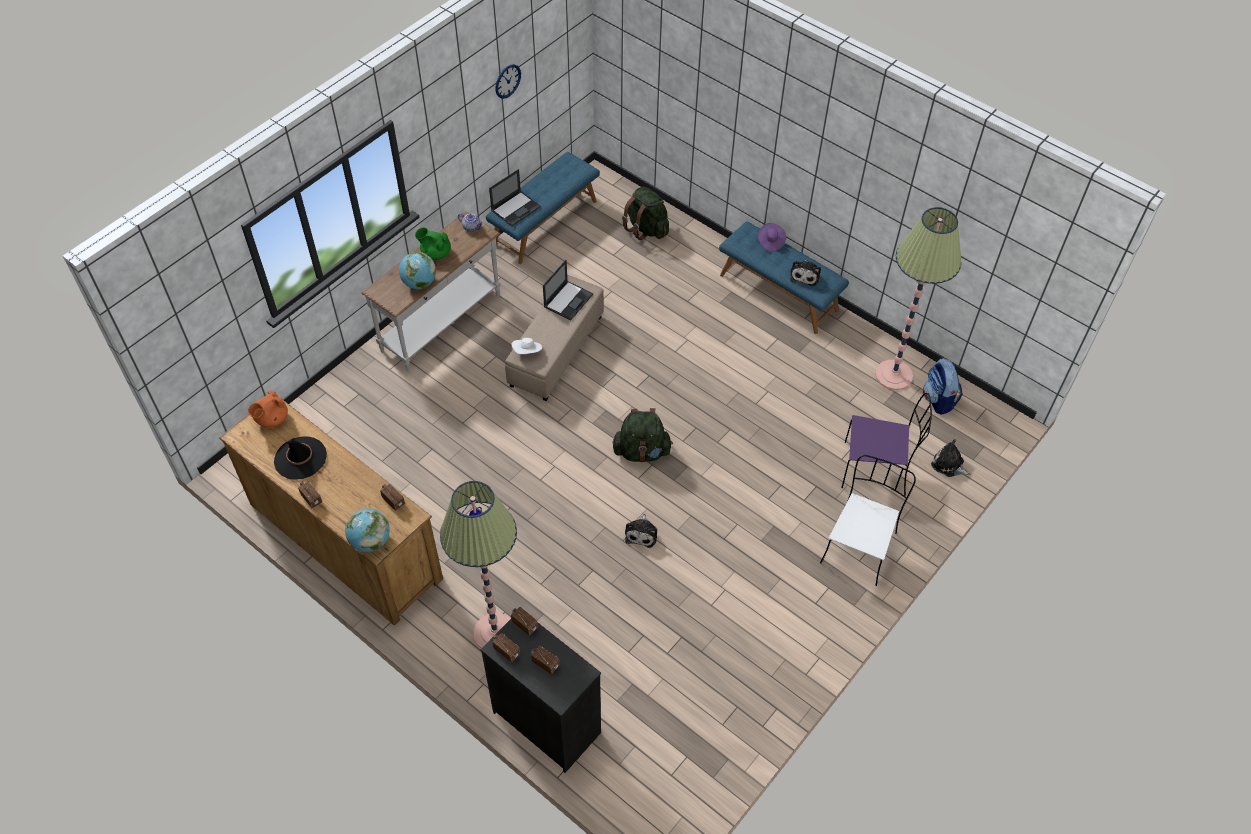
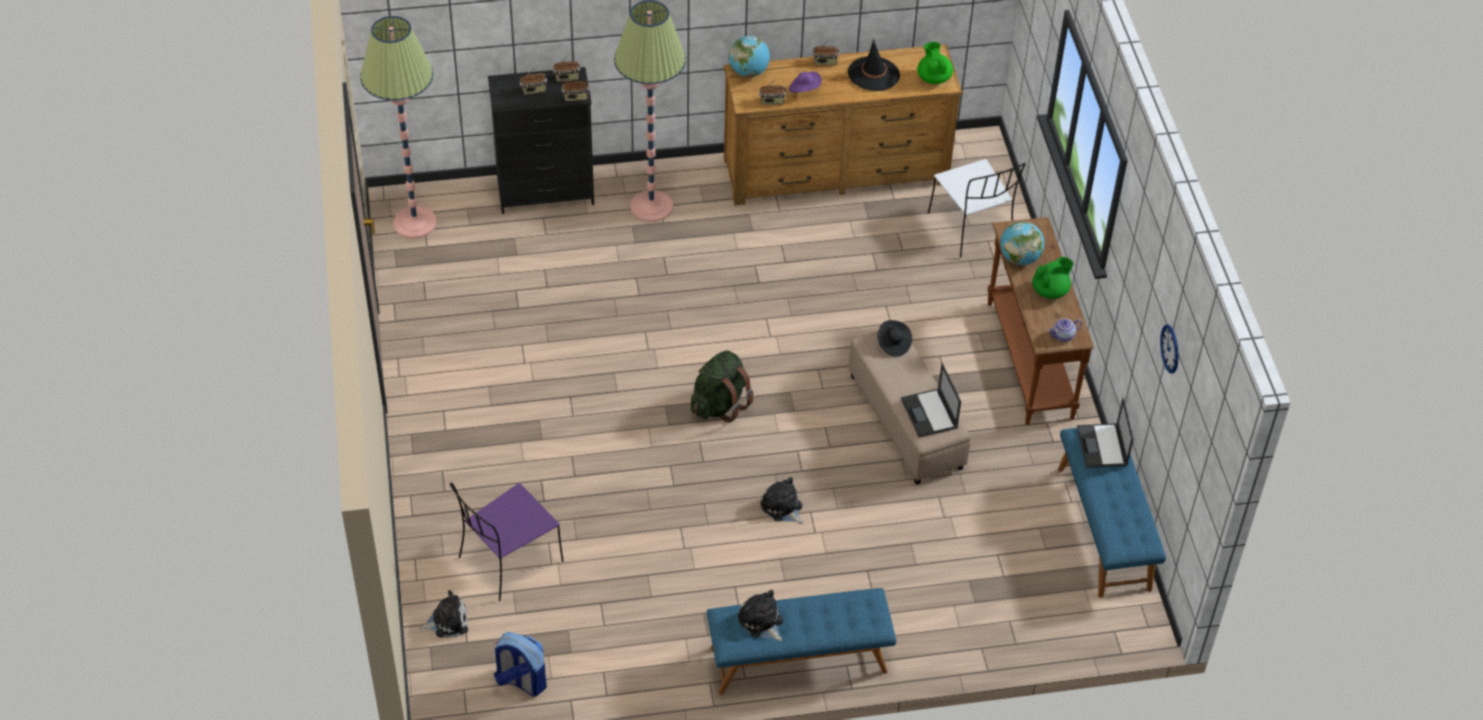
camera: 130 degrees right, 5 degrees down
(271, 419) = (933, 77): orange teapot -> green teapot
(442, 324) = (1028, 360): white console table -> brown console table
(527, 351) = (893, 344): white hat -> black hat
(642, 533) = (637, 347): plush toy -> plush toy (782, 507)
(646, 228) = (1011, 612): green backpack -> none
(770, 242) = (838, 628): purple hat -> purple hat (804, 89)
(859, 546) = (454, 481): white chair -> white chair (972, 228)
(893, 375) = (589, 669): floor lamp -> floor lamp (415, 223)

